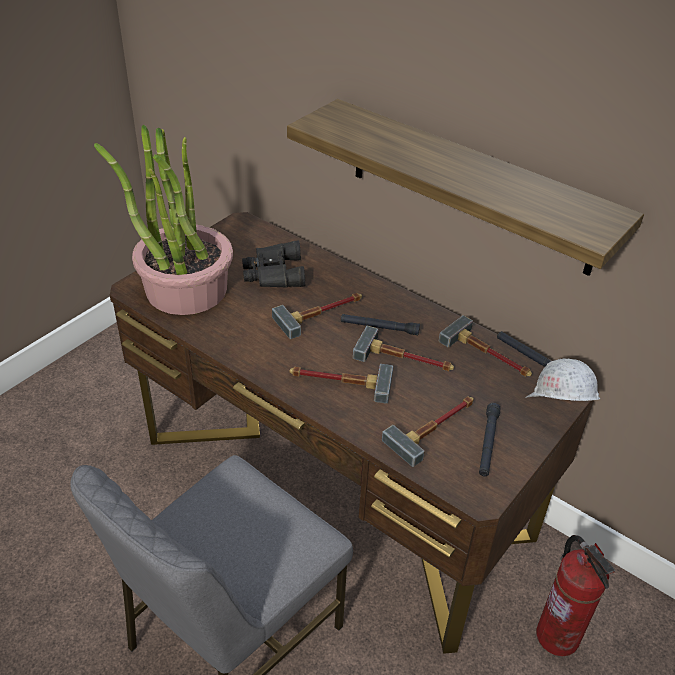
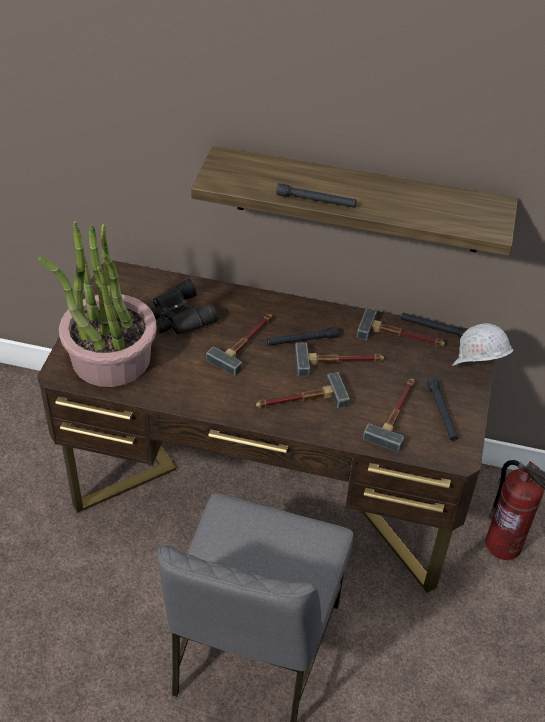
camera: 25 degrees left, 5 degrees up
(404, 163) = (316, 201): none -> black flashlight

